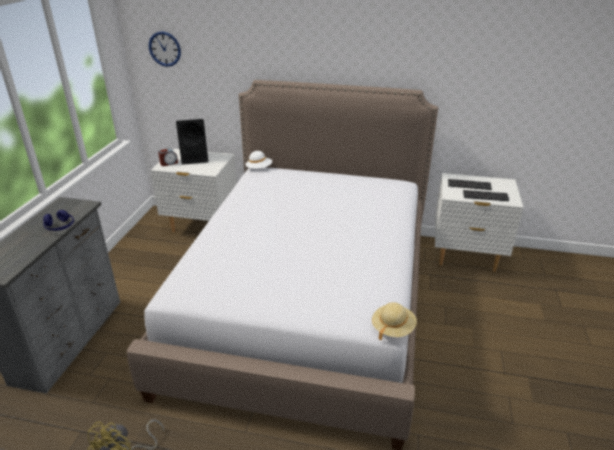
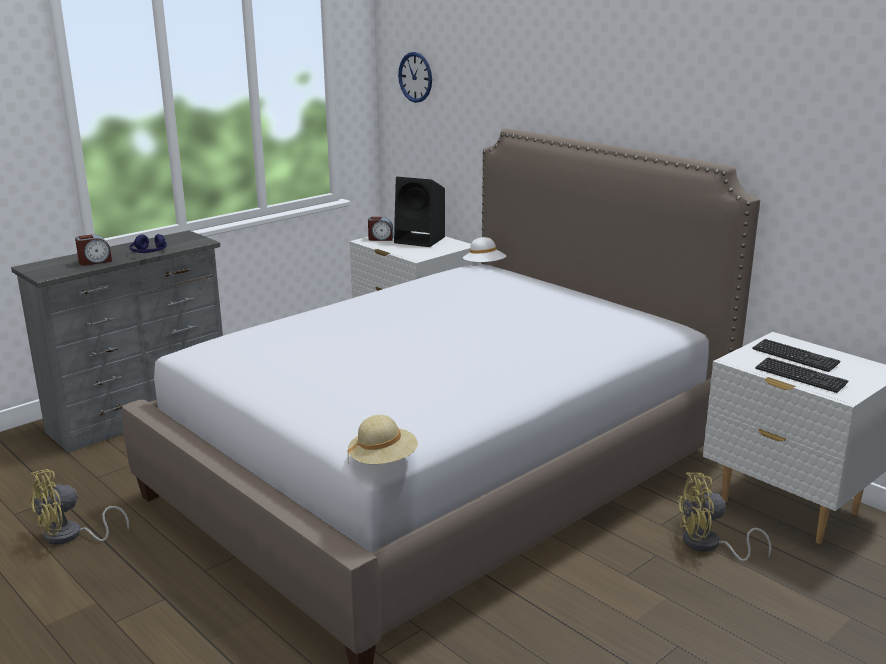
camera: 35 degrees right, 10 degrees down
(26, 248) = (95, 261): none -> alarm clock
(459, 291) = (709, 545): none -> yellow fan

